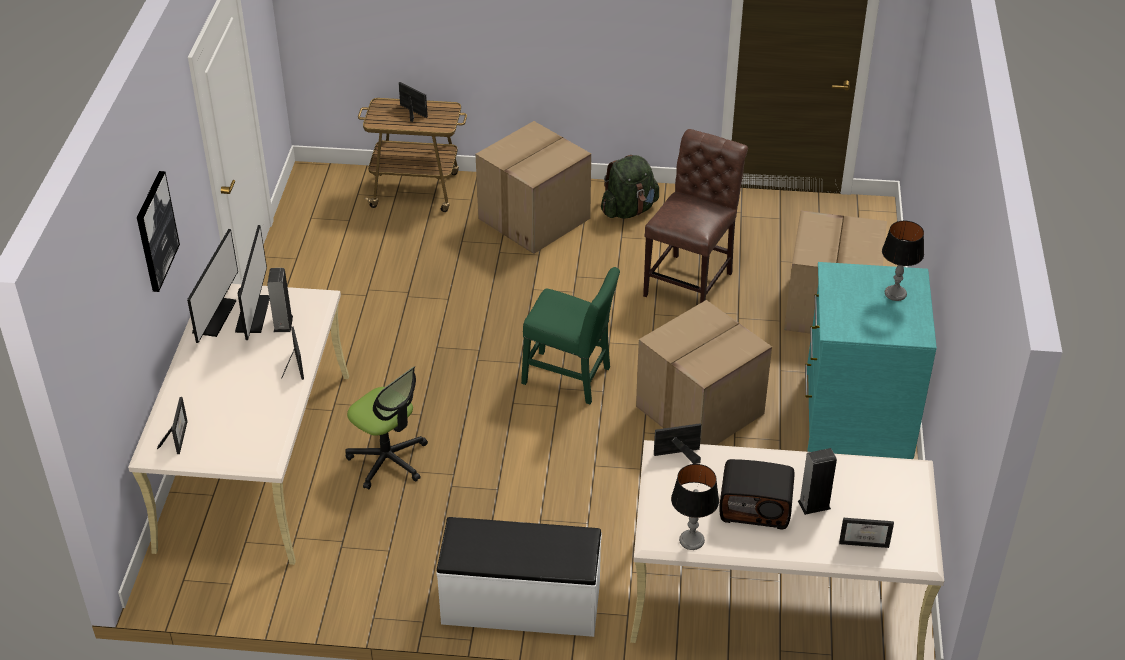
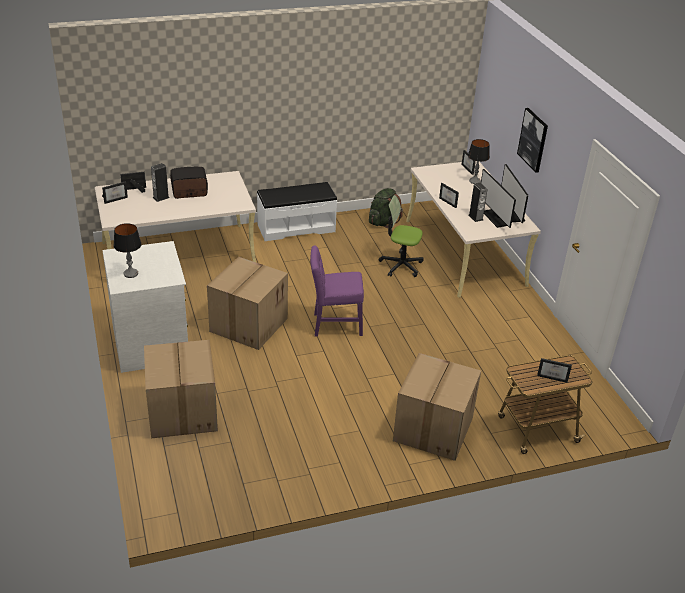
camera: 155 degrees right, 5 degrees down
(570, 377) = (334, 325): green chair -> purple chair
(629, 210) = (367, 457): green backpack -> green backpack (383, 222)
(676, 455) = (235, 203): picture frame -> picture frame (115, 199)
(691, 281) = (290, 407): brown chair -> none
(691, 540) = (215, 177): table lamp -> table lamp (475, 181)
(855, 414) = (152, 343): turquoise dresser -> white dresser

